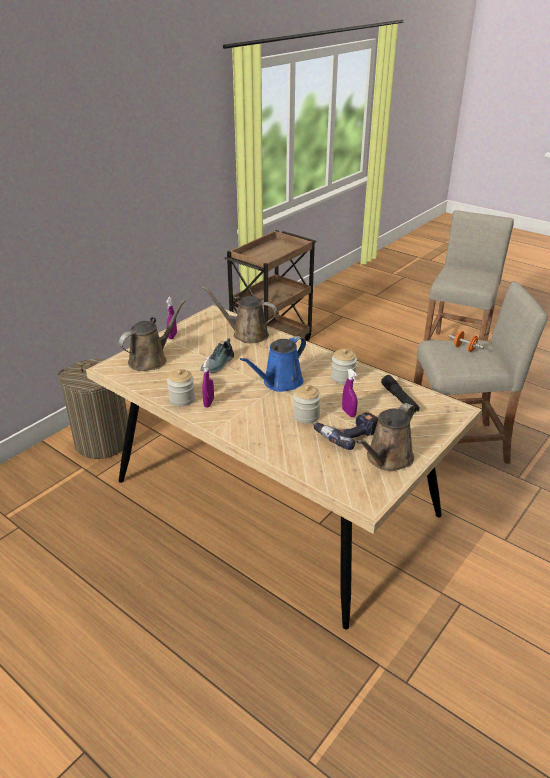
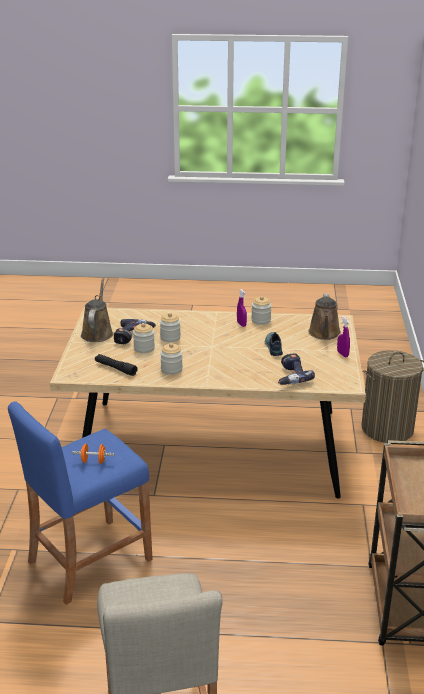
camera: 145 degrees right, 5 degrees down
(247, 334) = (290, 376): brown watering can -> power drill
(280, 383) = (212, 350): blue watering can -> none
(348, 413) = (144, 348): purple spray bottle -> jar
(457, 445) = (89, 560): beige stool -> blue stool

